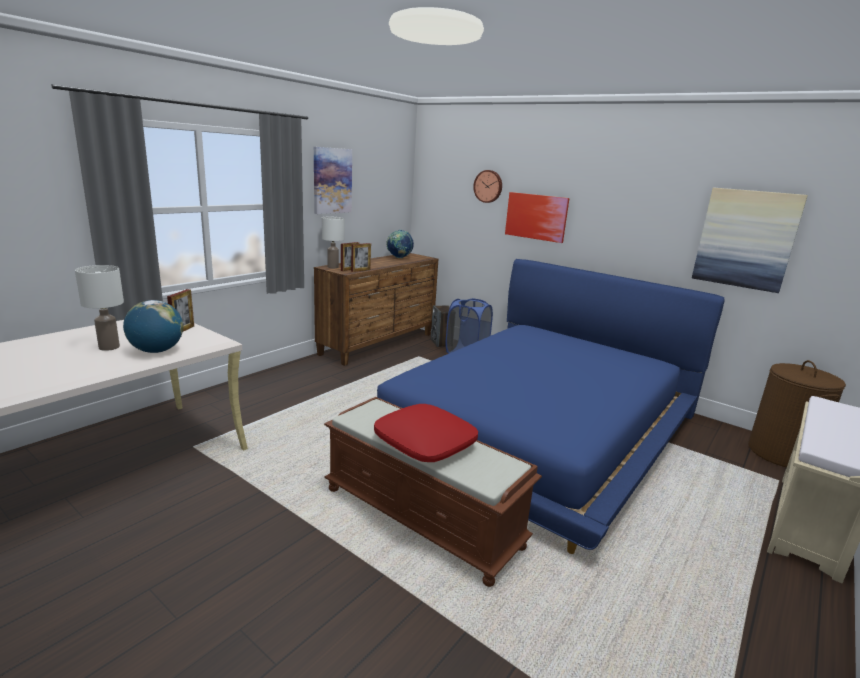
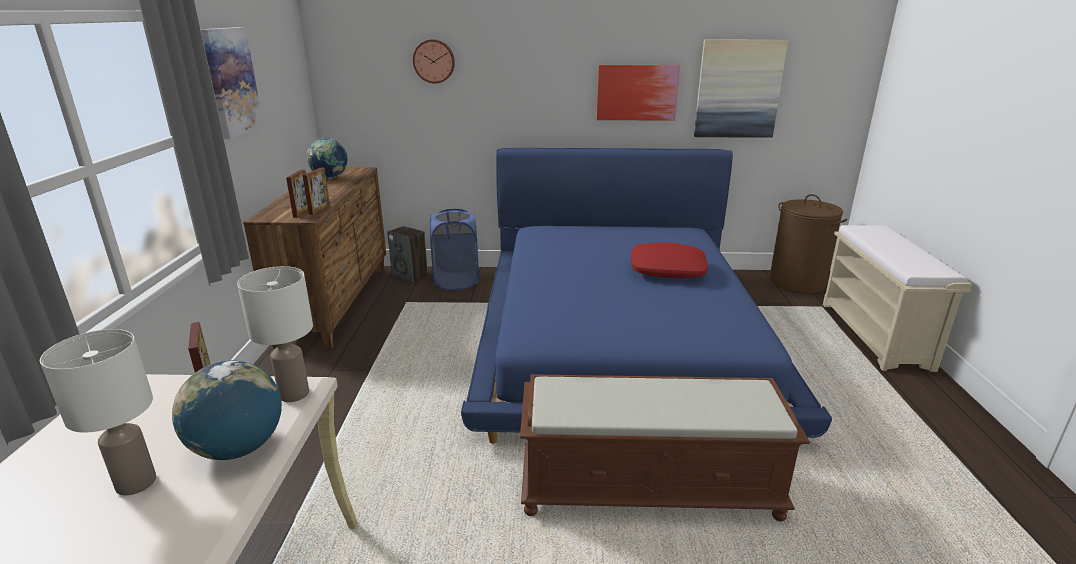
camera: 35 degrees left, 5 degrees up
(333, 267) = (271, 214): white table lamp -> white table lamp (293, 393)
(425, 442) = (662, 403): red pillow -> red pillow (667, 270)
(536, 216) = (508, 93): picture -> picture (637, 92)

